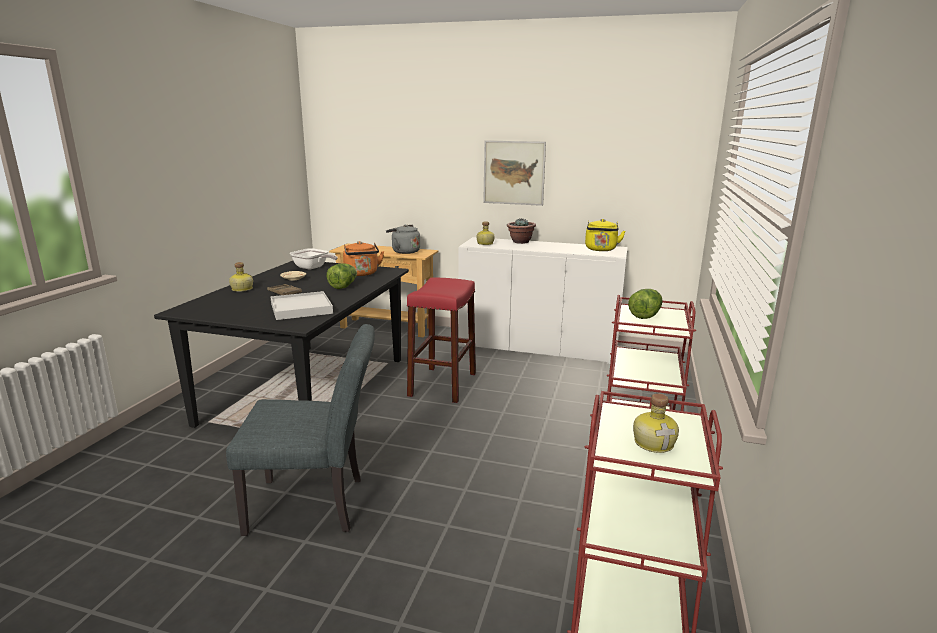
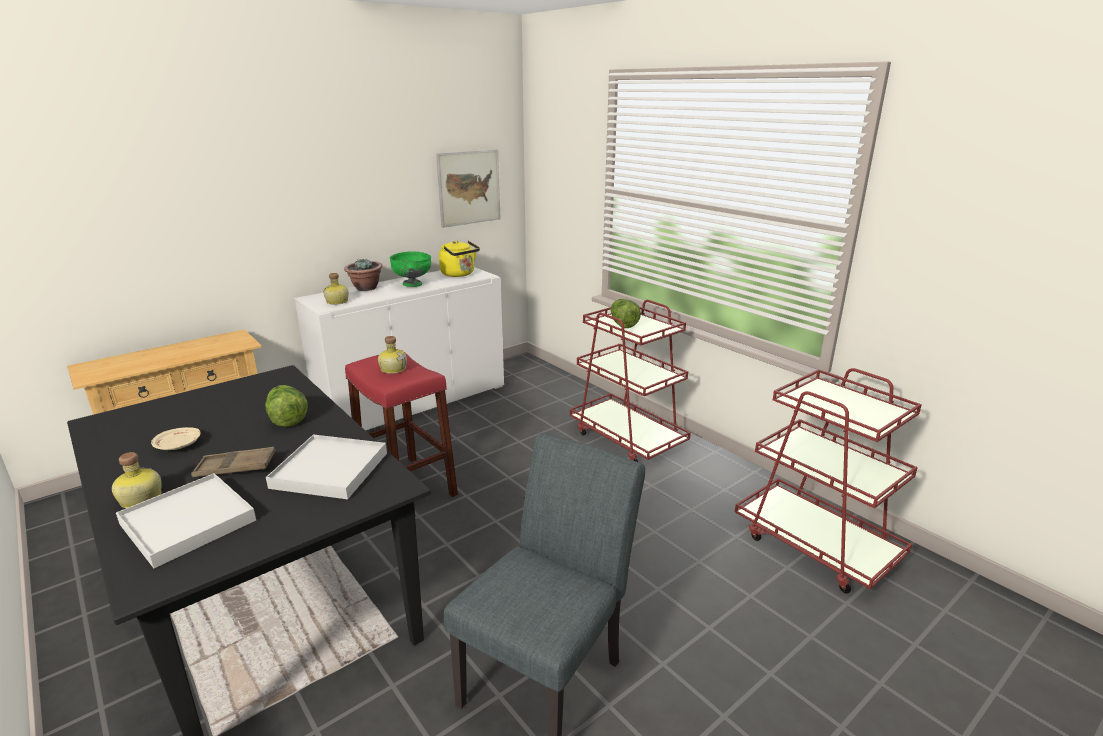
camera: 55 degrees left, 5 degrees up
(229, 301) = (188, 523): none -> white tray
(313, 268) = (152, 418): frying pan -> none
(362, 274) = (257, 395): orange kettle -> none
(404, 251) = (206, 346): grey kettle -> none
(514, 173) = (331, 203): picture -> picture (469, 188)
(552, 247) = (412, 284): none -> green bowl
(654, 443) = (851, 407): bottle -> bottle (393, 369)

